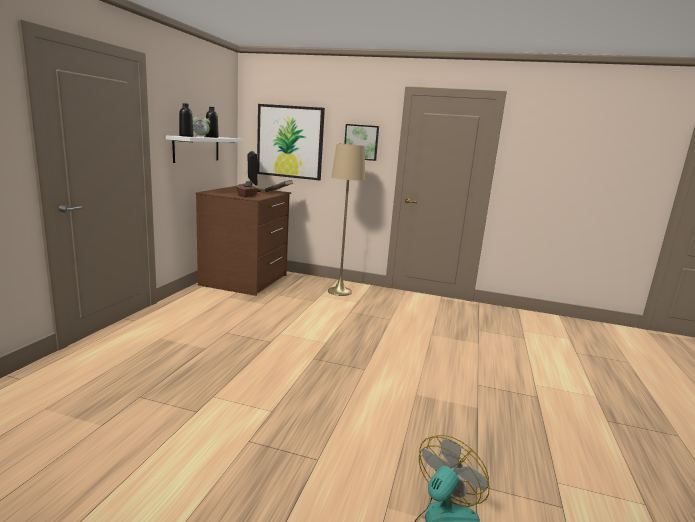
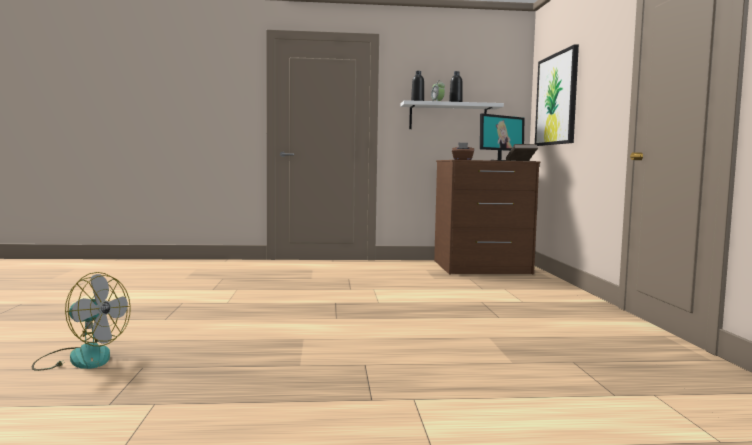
camera: 70 degrees right, 10 degrees down
(339, 291) = (539, 293): beige floor lamp -> none
(361, 142) = (602, 78): picture -> none

